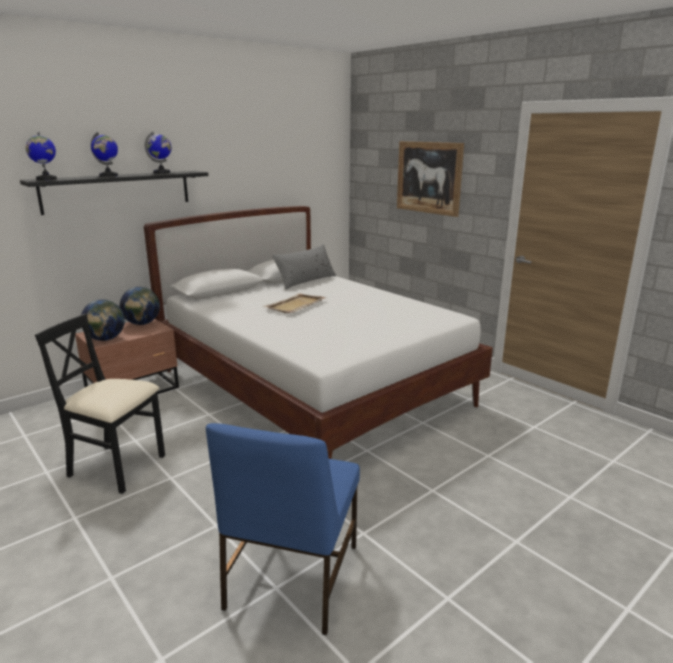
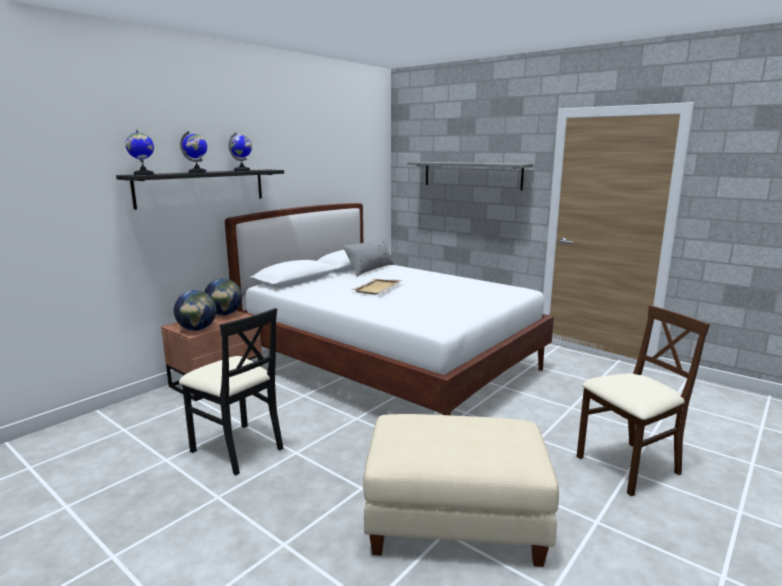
camera: 10 degrees left, 5 degrees down
(117, 467) = (237, 448): black chair -> black chair turned 150 degrees counterclockwise
(291, 578) = (454, 523): blue chair -> beige ottoman
(428, 177) = (471, 175): picture -> grey shelf
(518, 536) = (628, 467): none -> beige chair

